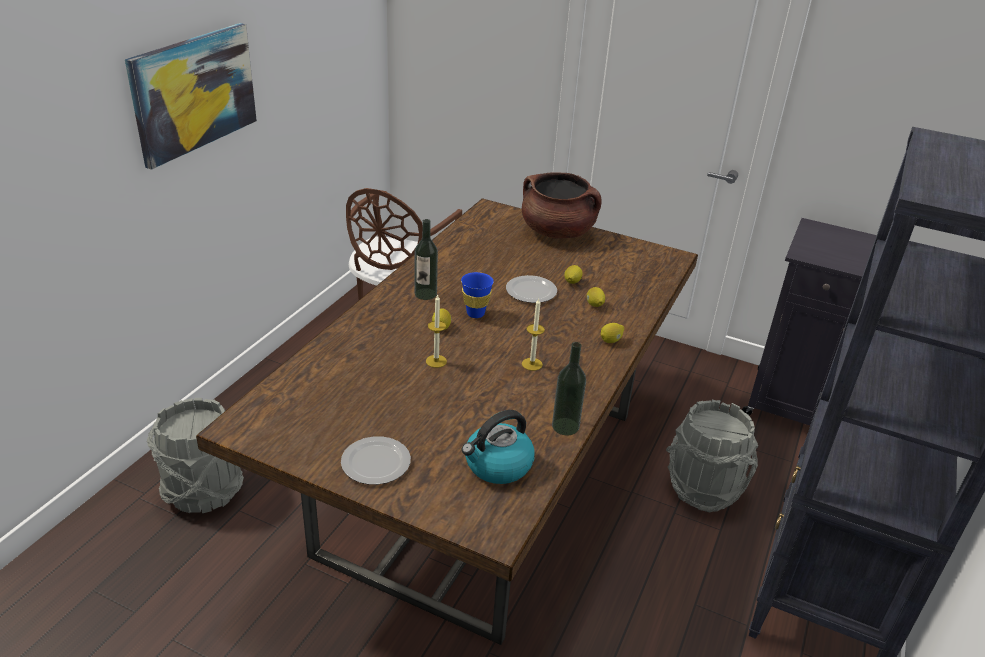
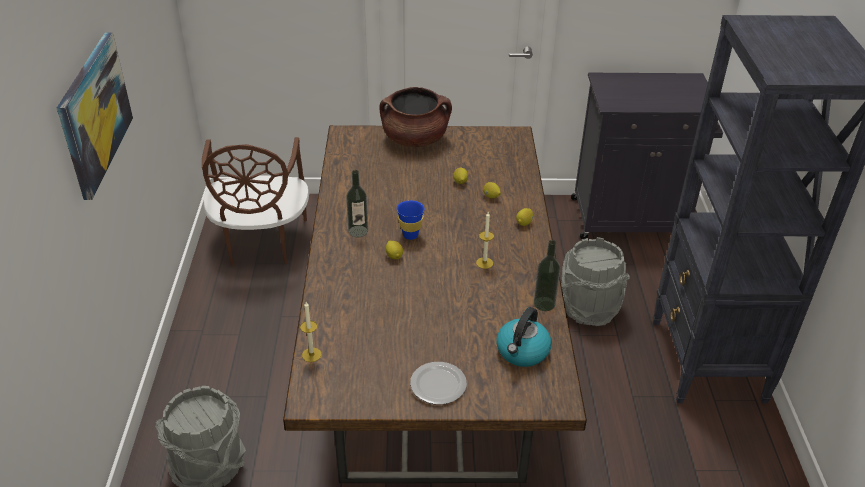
camera: 25 degrees left, 5 degrees up
(436, 361) = (414, 286): candle -> candle (311, 355)
(530, 292) = (436, 201): plate -> none

